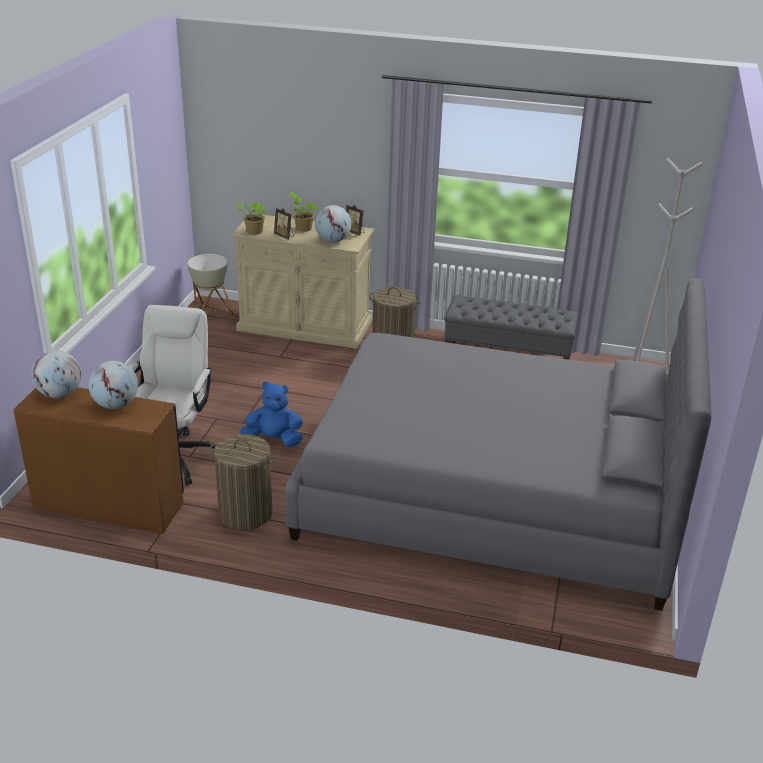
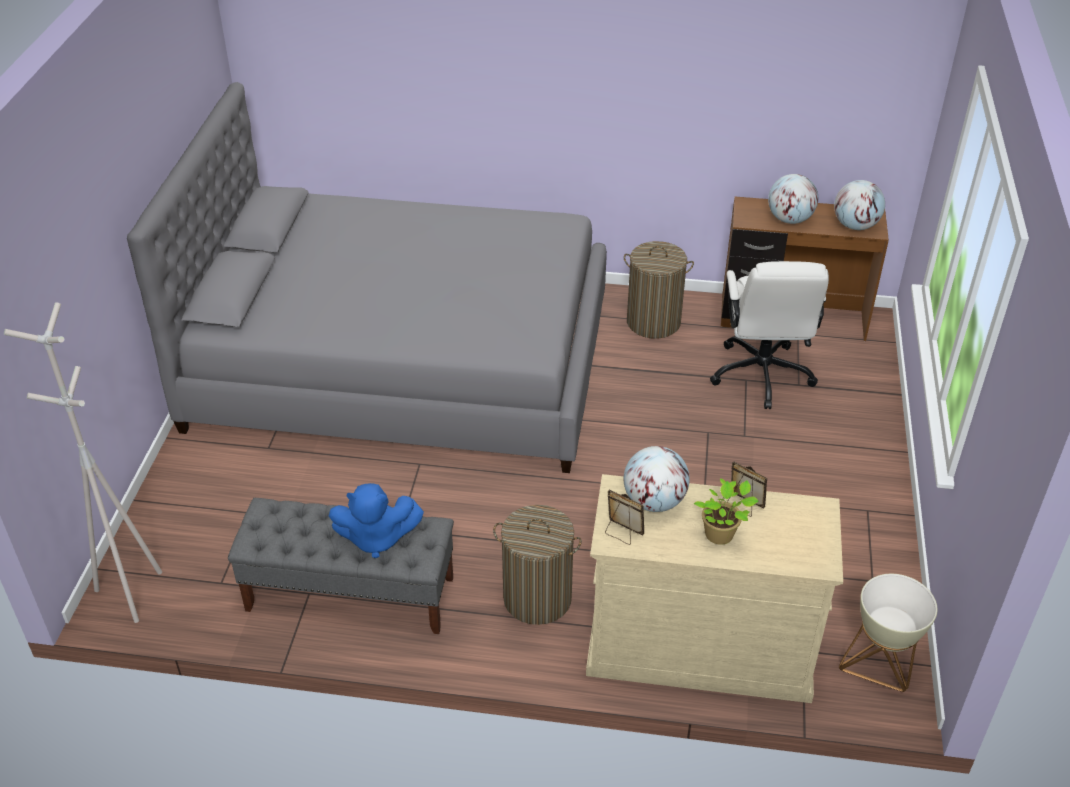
camera: 175 degrees right, 10 degrees up
(253, 232) = (804, 512): potted plant -> none
(274, 440) = (659, 410): blue plush toy -> blue plush toy (376, 538)

